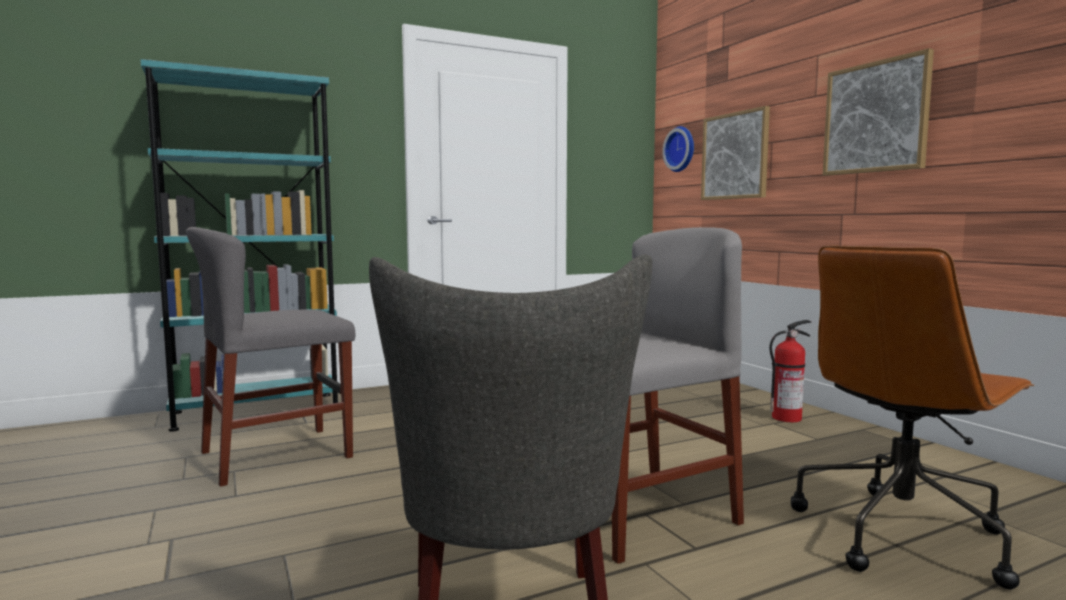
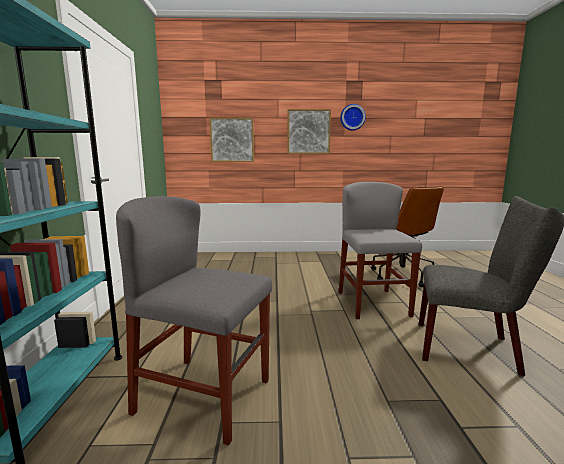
camera: 65 degrees left, 5 degrees up
(277, 454) = (204, 396): grey chair -> grey chair turned 120 degrees clockwise
(681, 149) = (189, 132): wall clock -> wall clock (352, 117)
(787, 418) = (295, 258): fire extinguisher -> none

